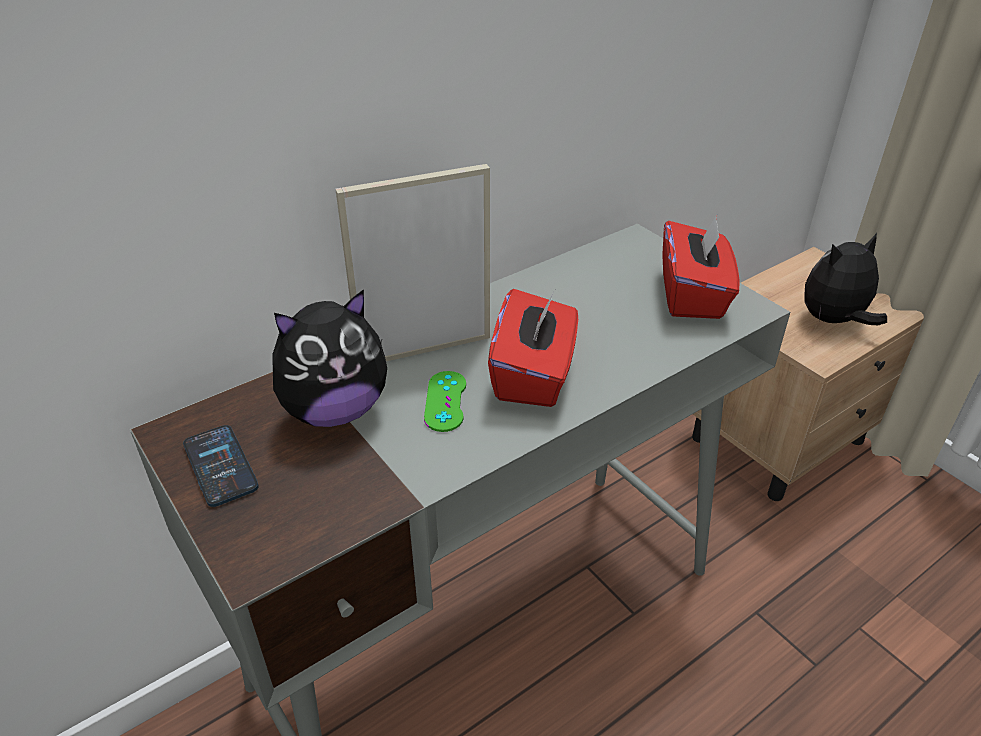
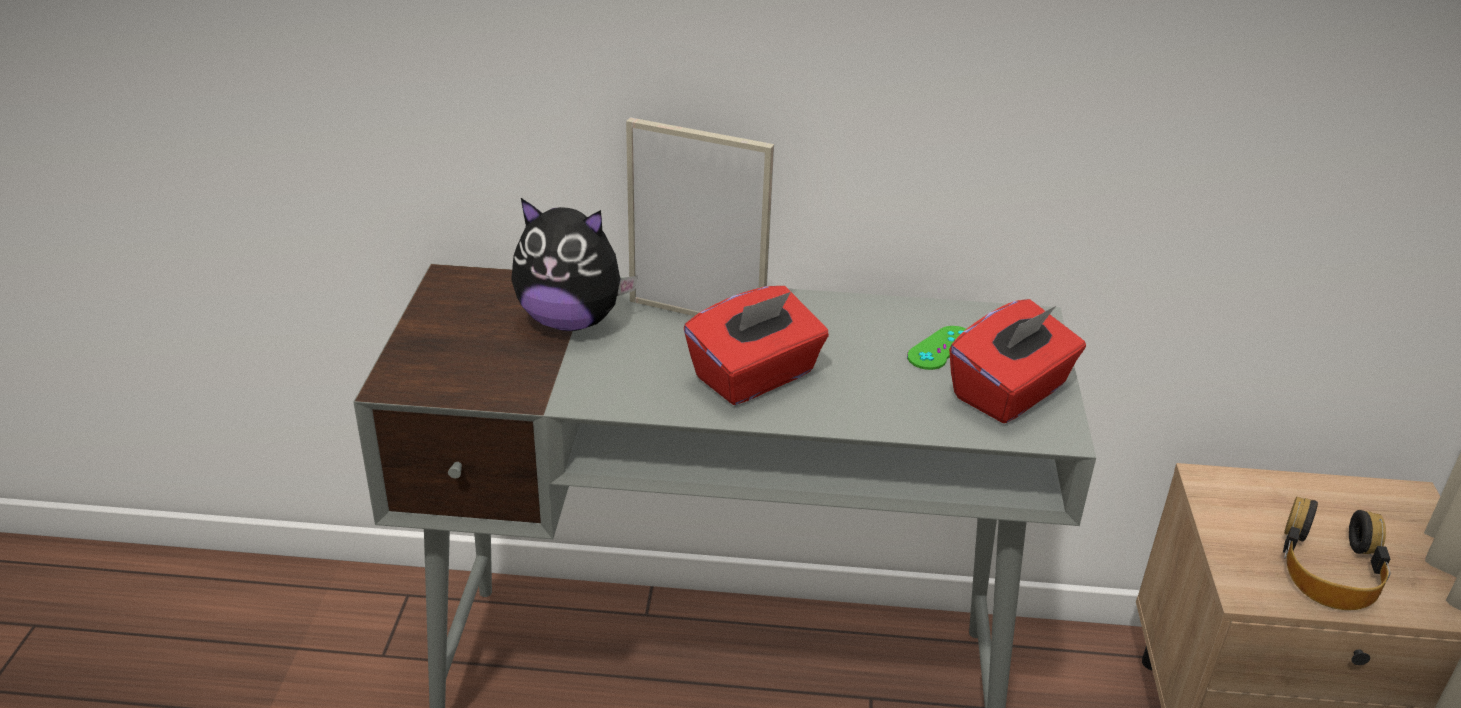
camera: 40 degrees right, 5 degrees down
(220, 466) = (452, 315): phone -> none
(445, 401) = (658, 357): green game controller -> green game controller (941, 348)
(834, 321) = (1329, 568): plush toy -> headphones

